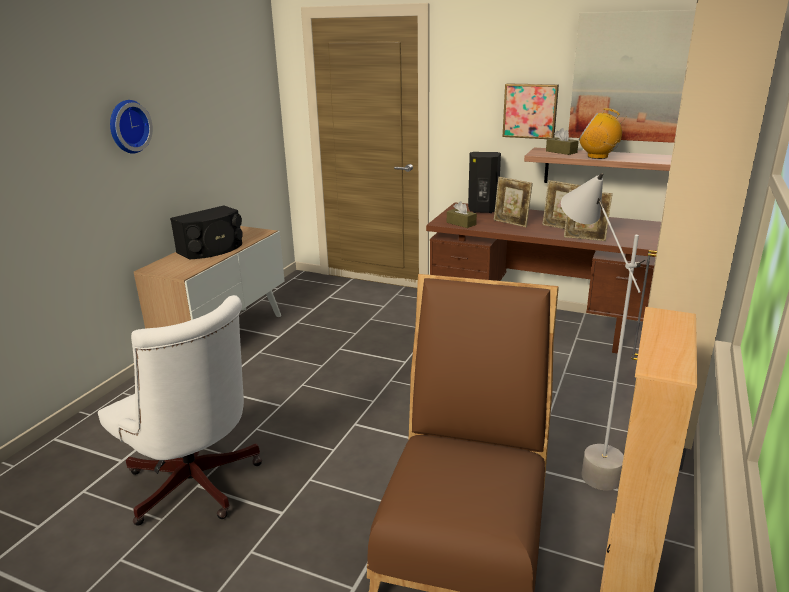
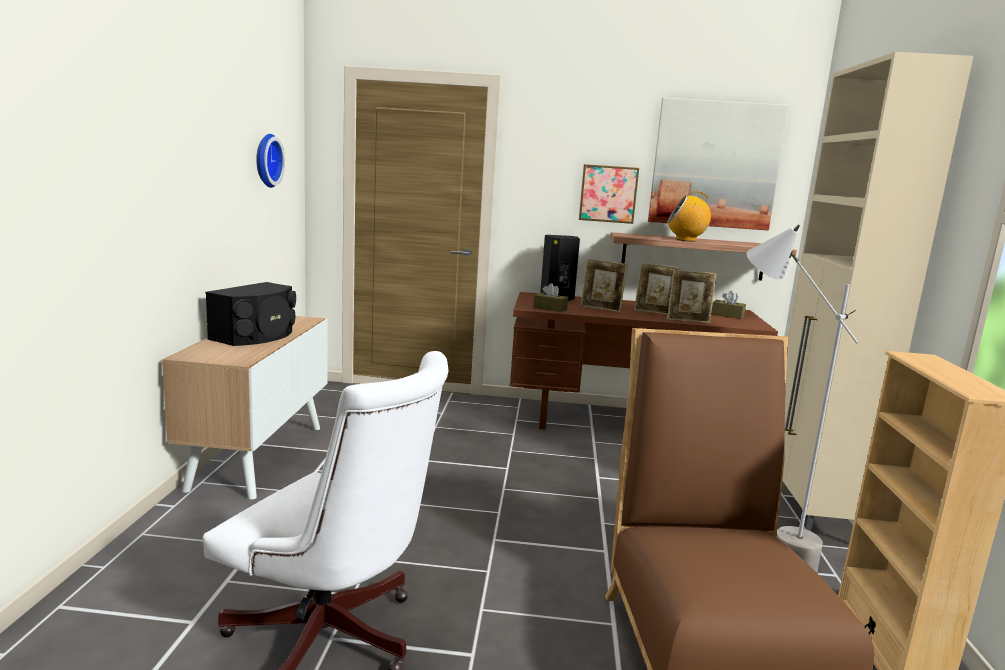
camera: 20 degrees left, 10 degrees down
(127, 126) = (172, 164): wall clock -> wall clock (265, 160)
(561, 152) = (644, 236): brown tissue box -> brown tissue box (727, 315)

